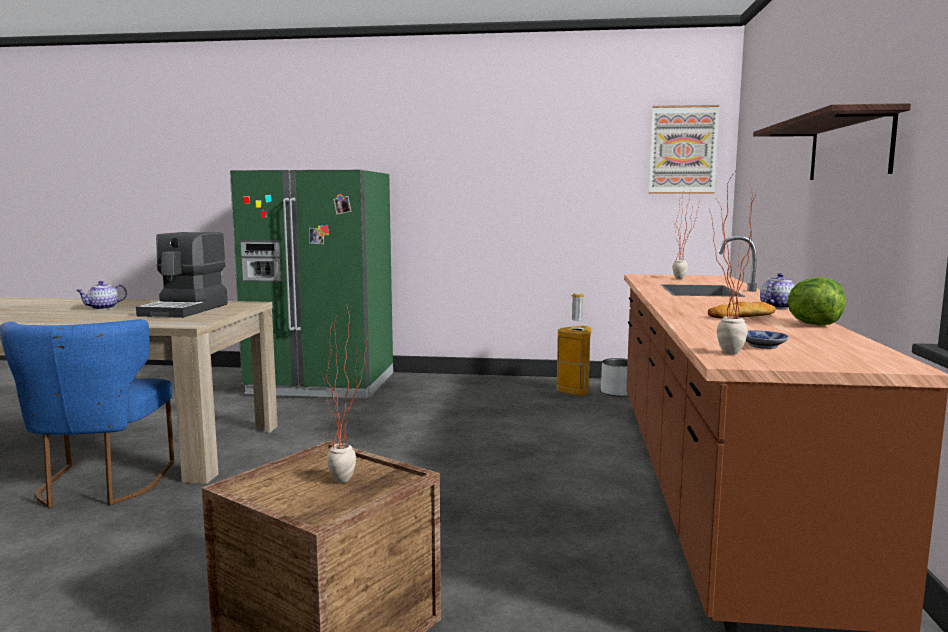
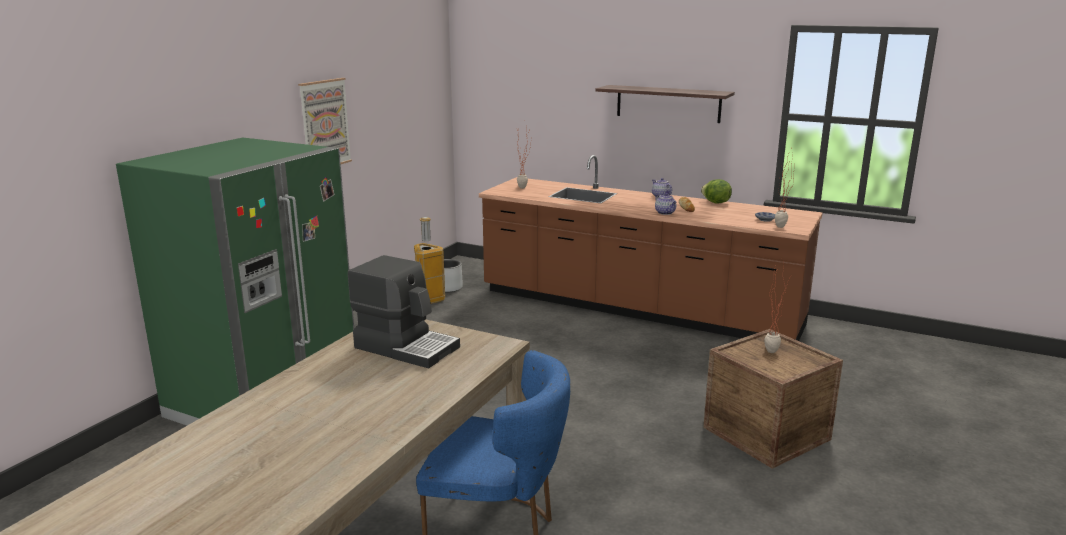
camera: 70 degrees left, 10 degrees up
(102, 308) = (340, 389): teapot -> teapot (665, 213)
(683, 150) = (428, 78): picture -> picture (325, 124)

